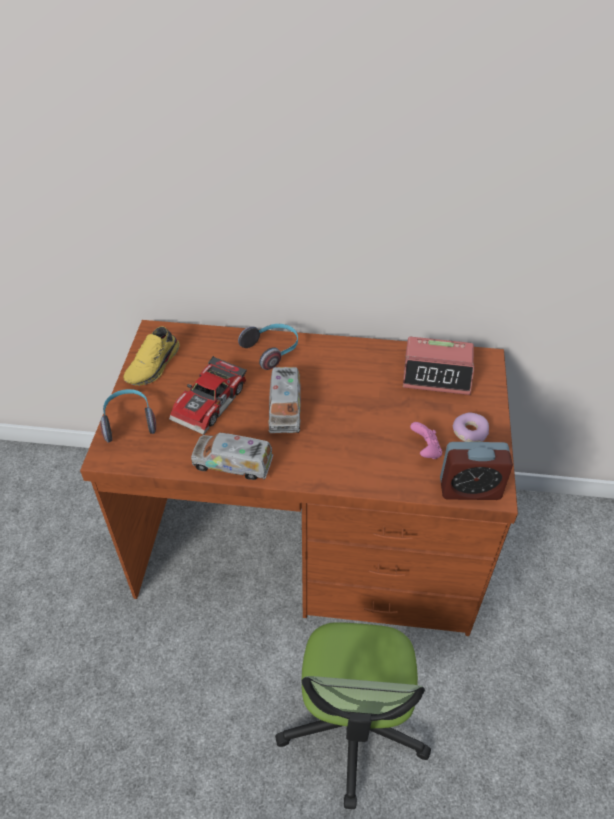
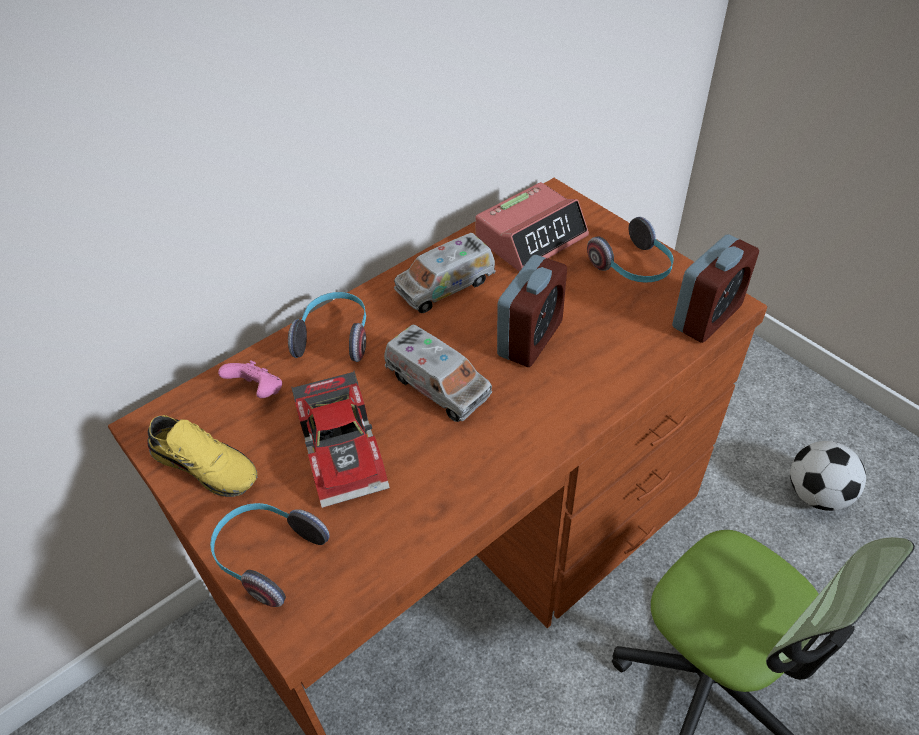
camera: 45 degrees left, 0 degrees up
(154, 366) = (207, 465): yellow shoe -> yellow shoe turned 45 degrees counterclockwise
(233, 463) = (465, 489): toy truck -> toy truck (445, 286)
(358, 423) = (530, 339): none -> alarm clock
(425, 450) = (623, 314): pink game controller -> pink game controller (258, 391)
(469, 432) = (633, 268): donut -> headphones
(559, 710) = (817, 494): none -> football

